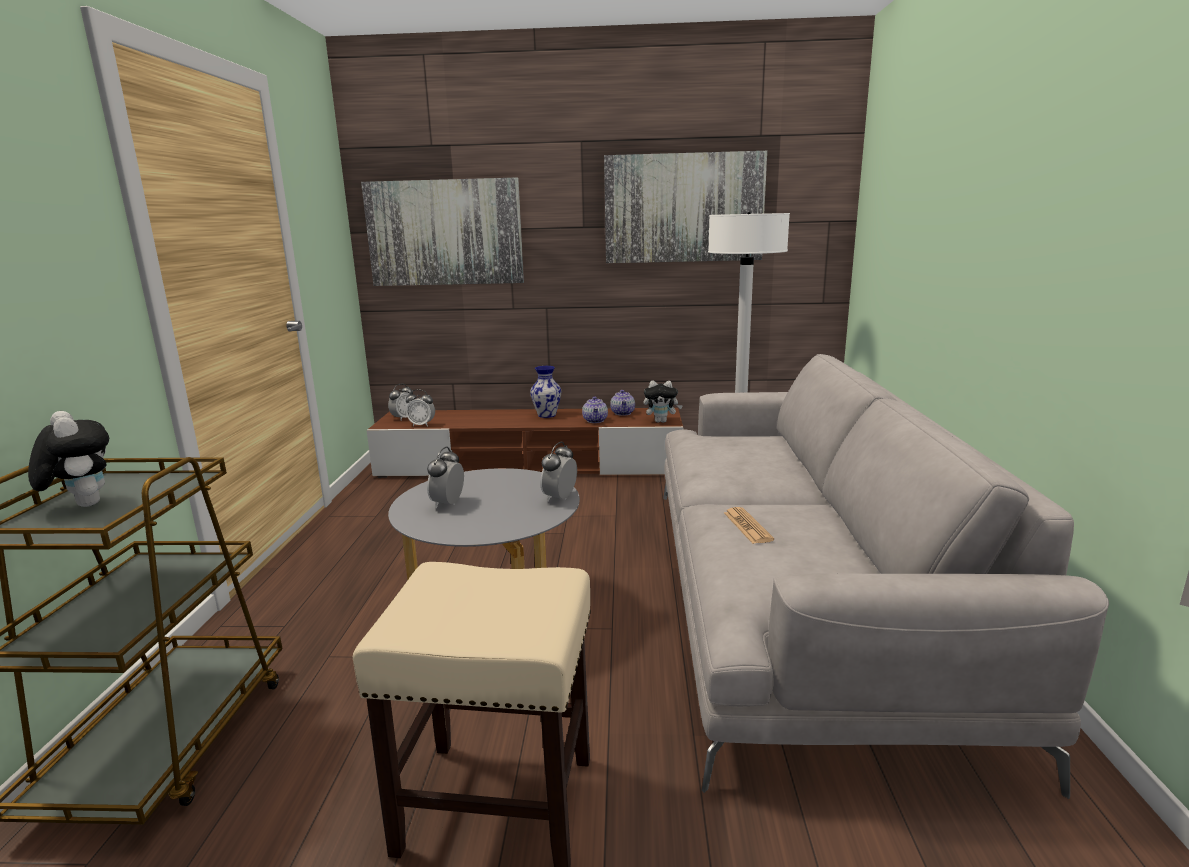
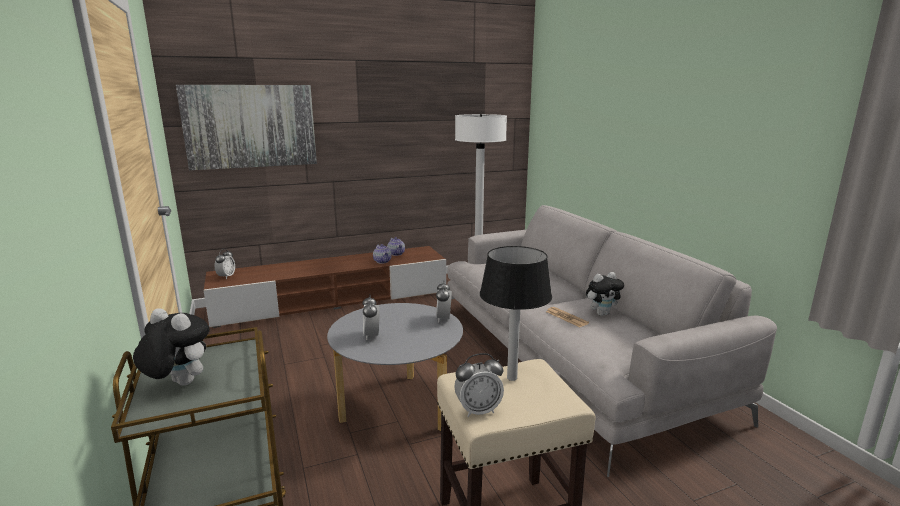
camera: 25 degrees left, 0 degrees up
(422, 425) = (249, 280): alarm clock -> alarm clock (478, 410)
(504, 586) = (511, 378): none -> table lamp
(547, 415) = (342, 261): vase -> none
(661, 421) = (428, 257): plush toy -> plush toy (602, 313)
(683, 208) = (428, 109): picture -> none

